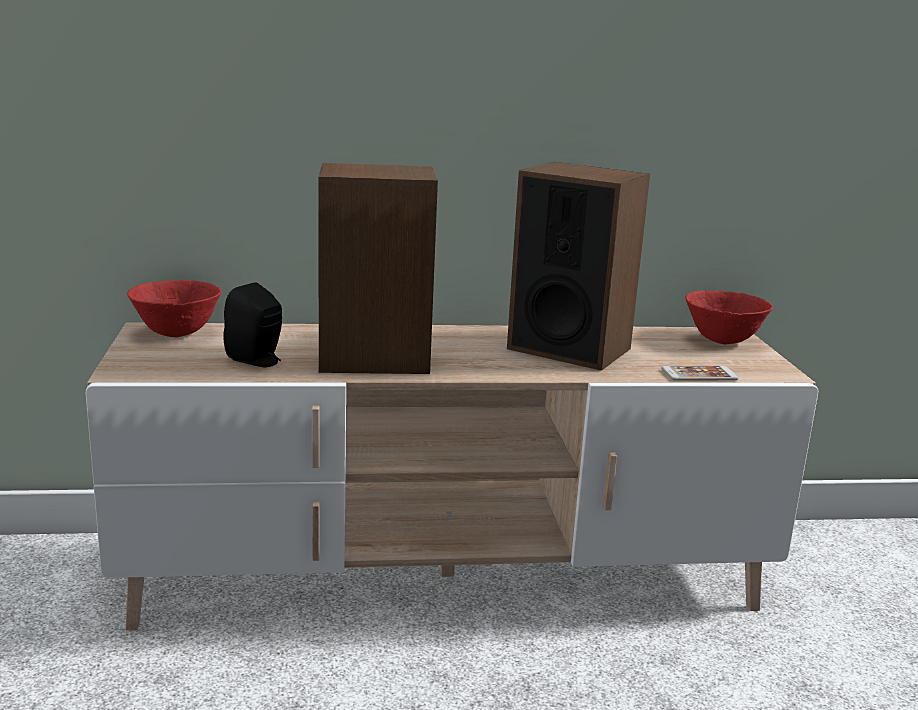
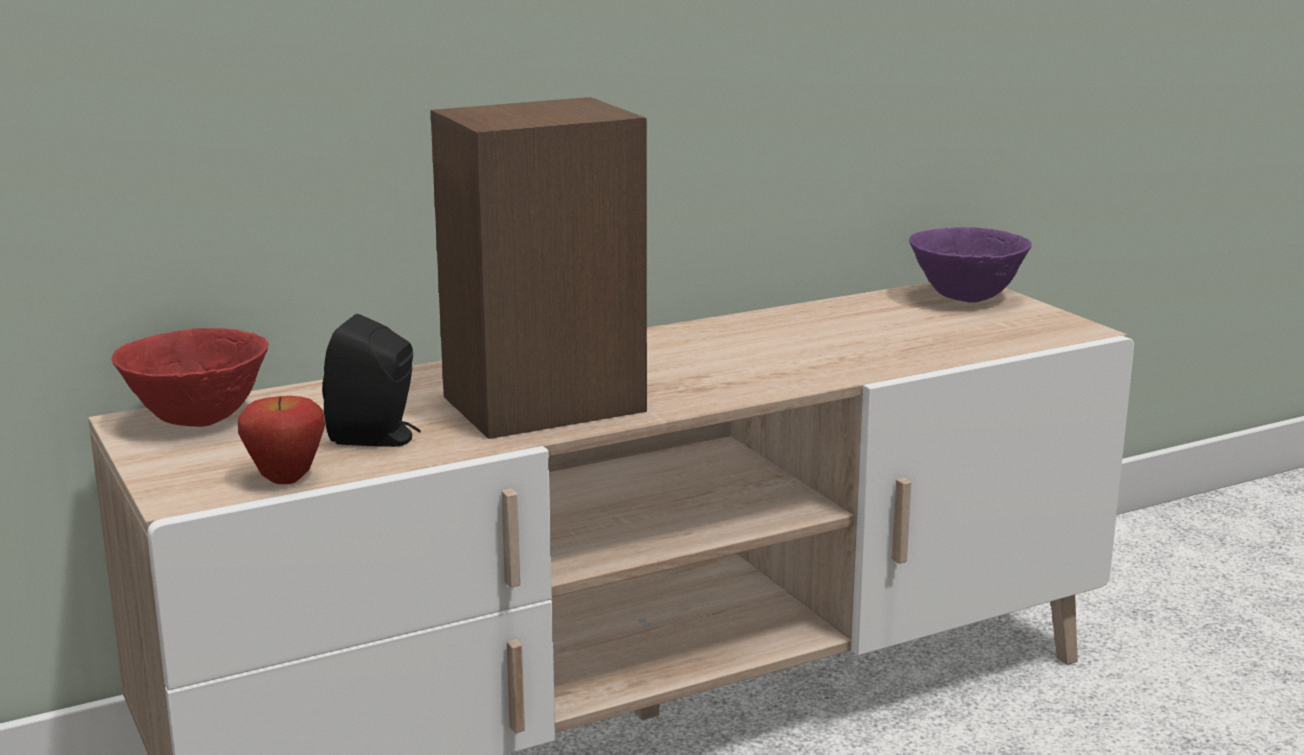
camera: 20 degrees left, 0 degrees up
(182, 374) = (286, 479): none -> apple
(569, 348) = (789, 342): speaker -> none
(699, 374) = (986, 348): phone -> none
(722, 340) = (965, 298): red bowl -> purple bowl

